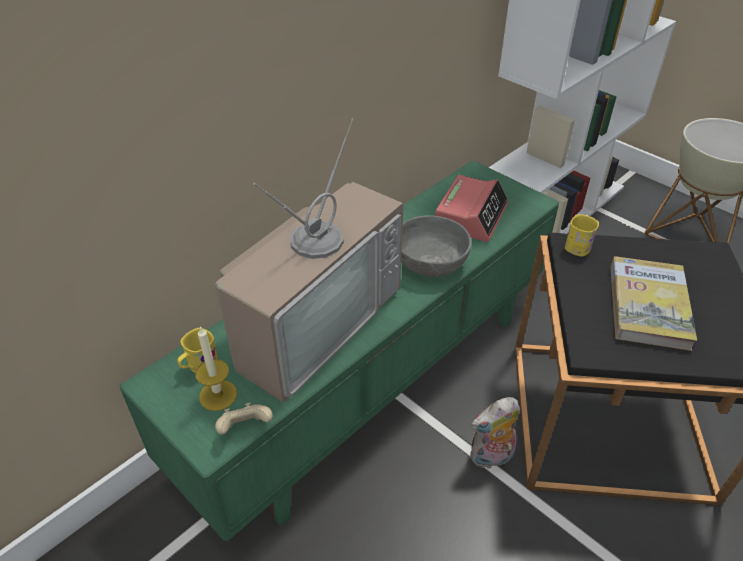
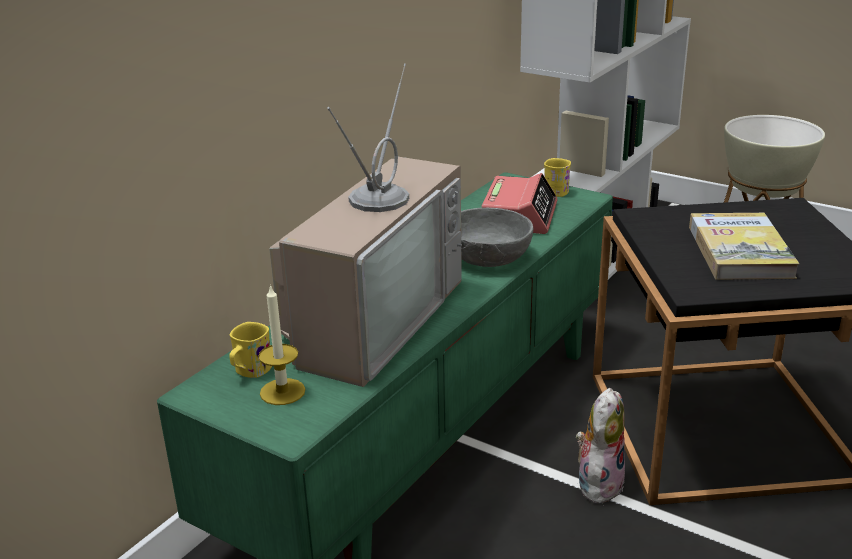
camera: 10 degrees left, 15 degrees down
(245, 427) = (326, 413): beige game controller -> none
(491, 457) = (598, 482): plush toy -> plush toy turned 150 degrees clockwise
(579, 245) = (650, 215): yellow mug -> yellow mug (558, 190)

